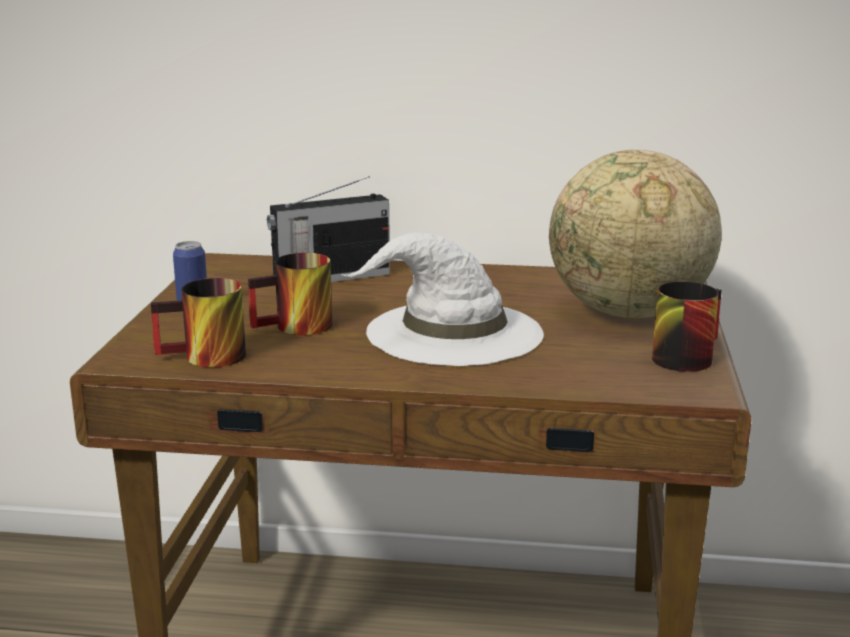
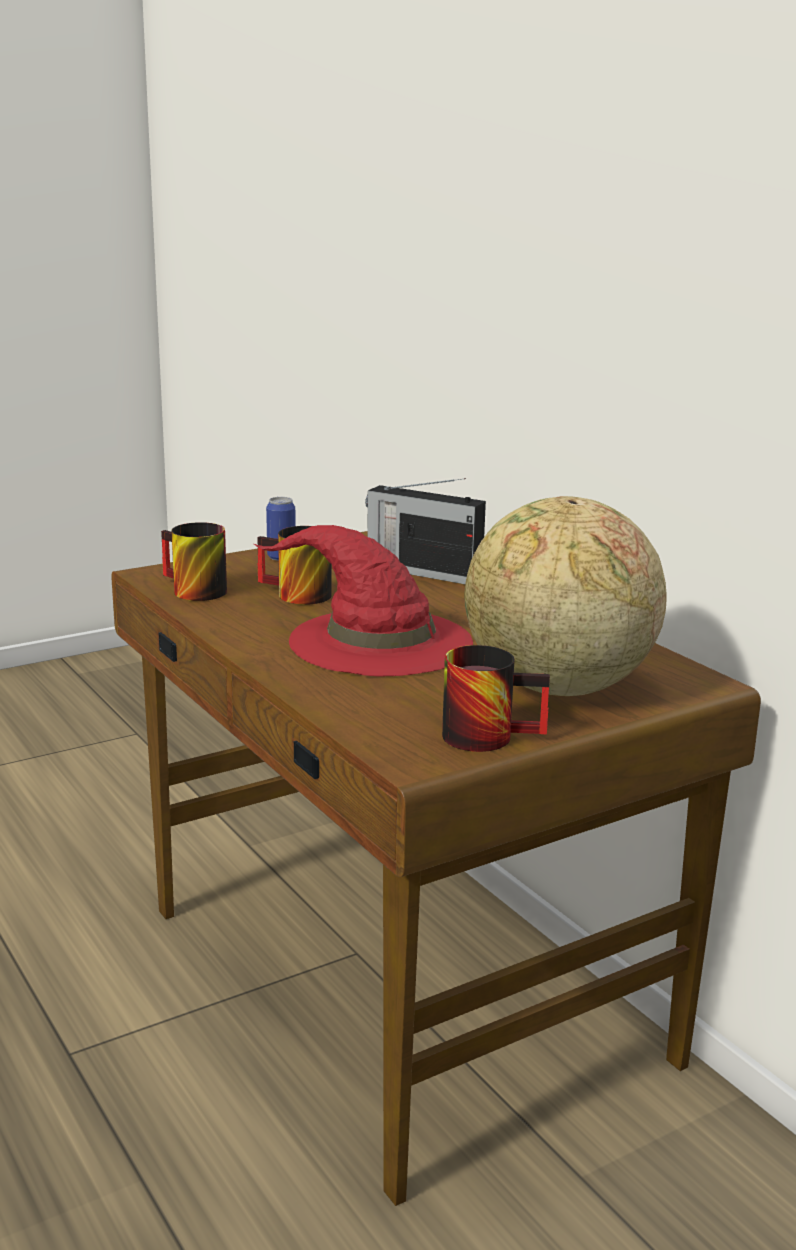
camera: 50 degrees right, 0 degrees up
(452, 333) = (377, 641): white hat -> red hat

